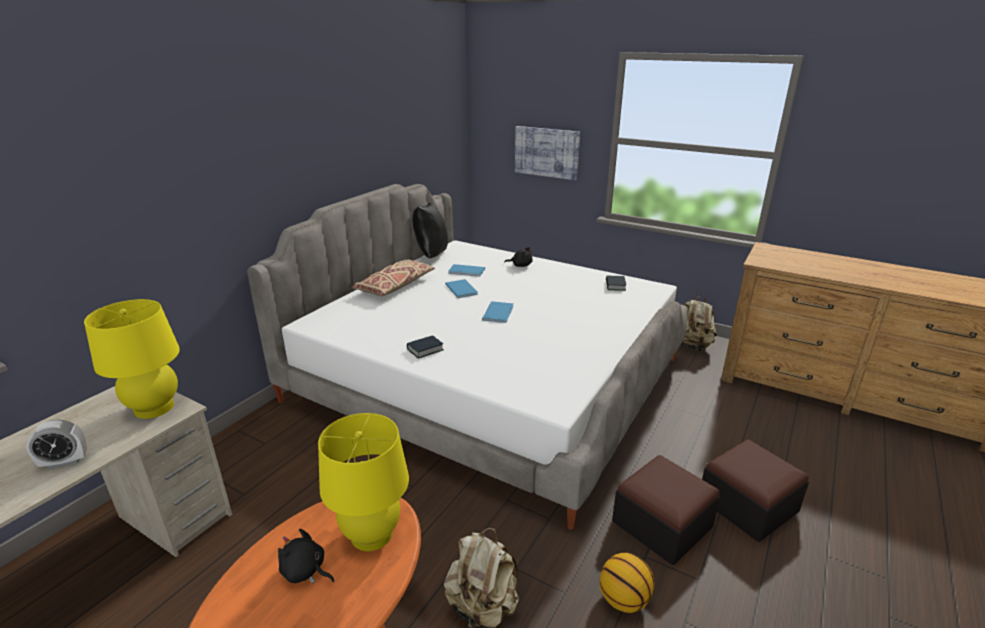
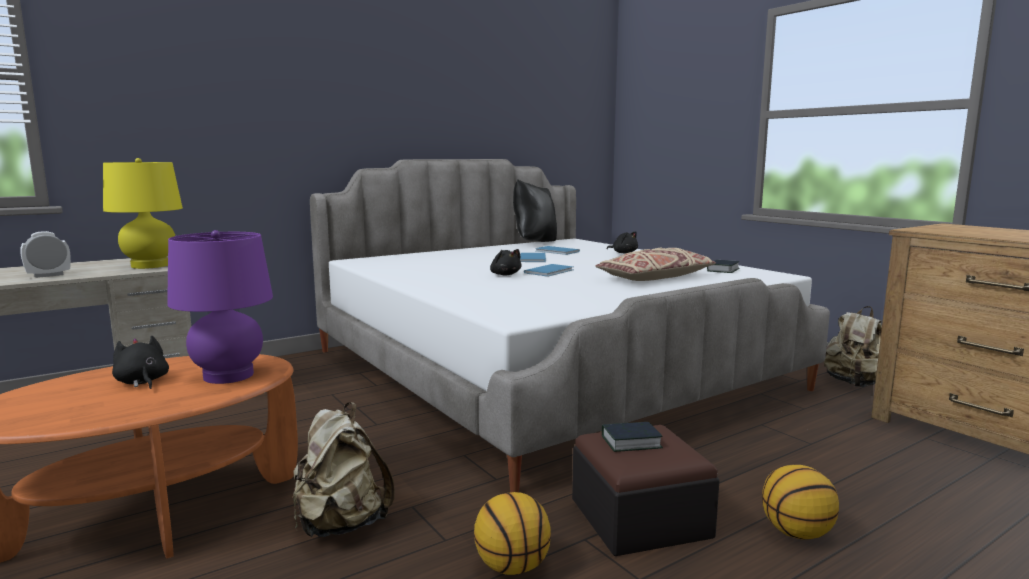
camera: 25 degrees right, 15 degrees down
(64, 462) = (49, 275): alarm clock -> alarm clock turned 135 degrees clockwise
(371, 534) = (228, 375): yellow table lamp -> purple table lamp
(395, 286) = (468, 252): beige pillow -> beige pillow (655, 278)
(425, 350) = (435, 280): book -> book (631, 442)
(470, 326) = (505, 274): none -> black plush toy
(546, 152) = (690, 141): picture -> none
(747, 505) = (796, 533): ottoman -> basketball

